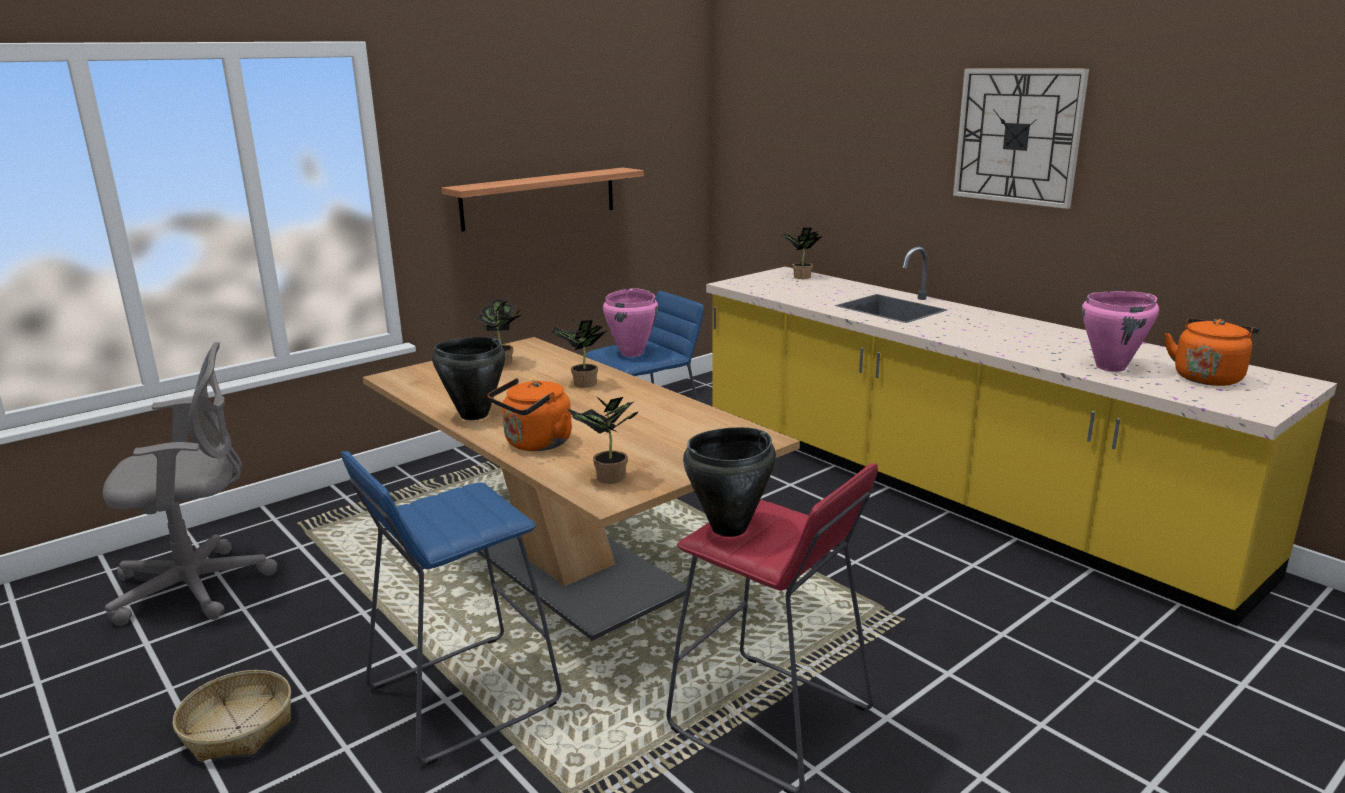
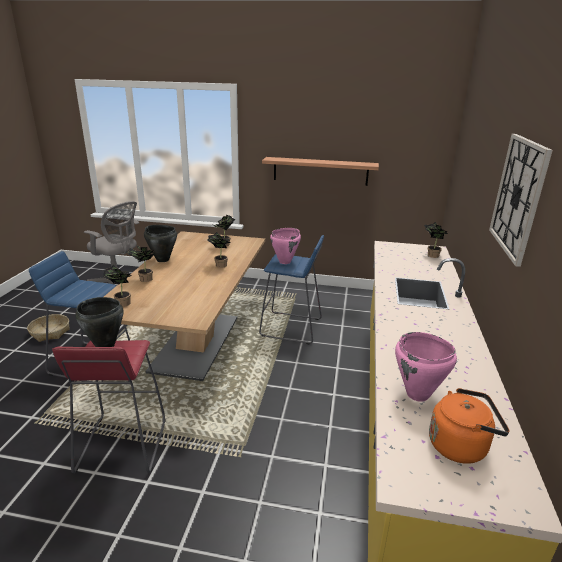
camera: 50 degrees right, 5 degrees up
(535, 444) = (144, 279): orange kettle -> potted plant

